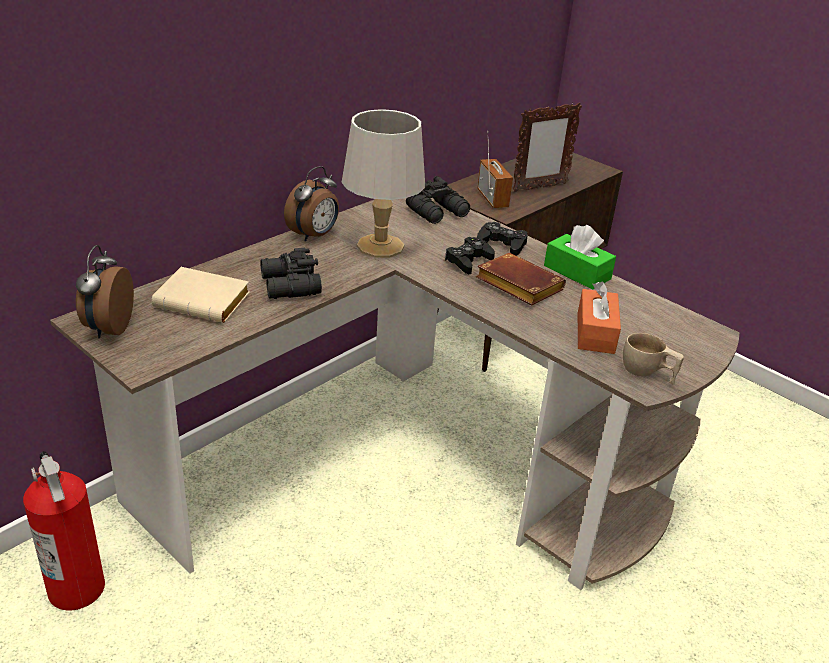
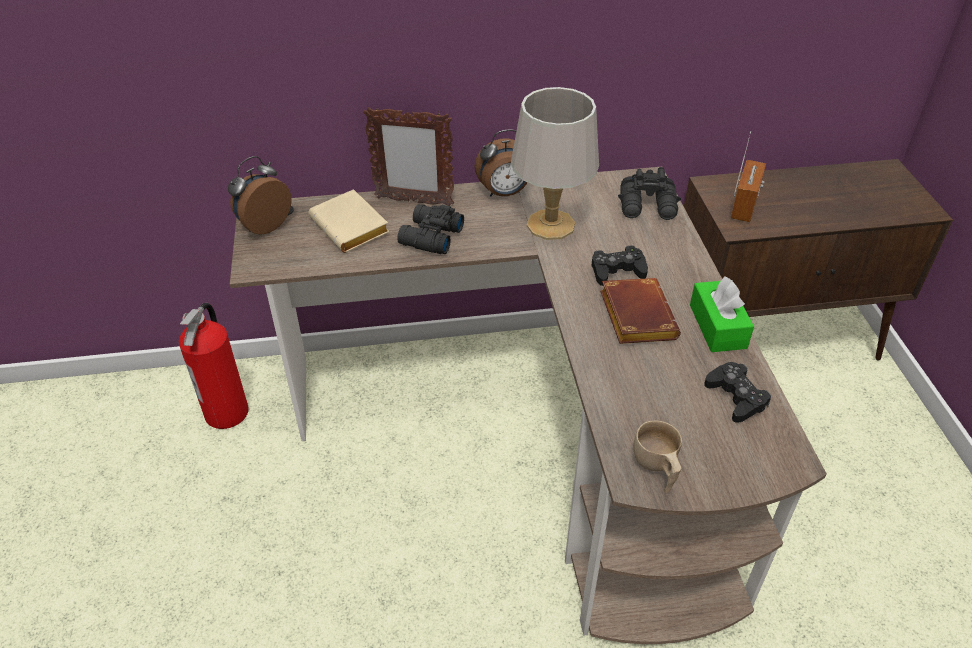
camera: 40 degrees right, 10 degrees up
(502, 244) = (673, 265): black game controller -> black game controller (736, 397)
(539, 187) = (815, 209): picture frame -> picture frame (413, 201)
(595, 333) = (655, 400): orange tissue box -> none

